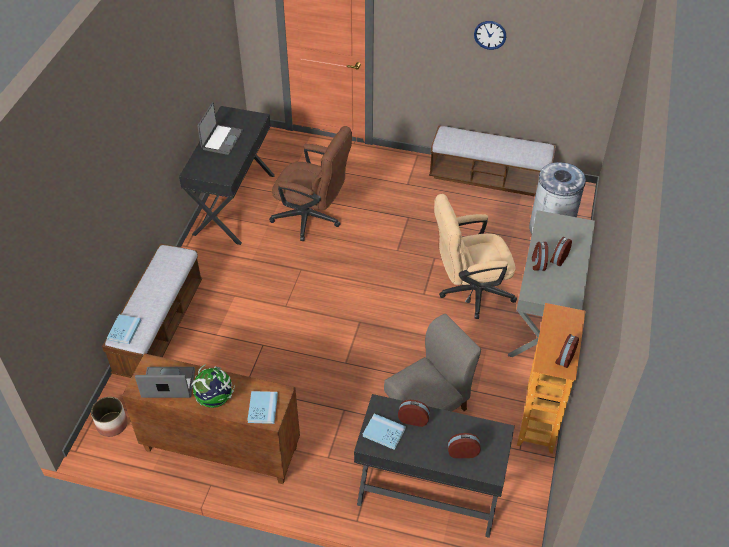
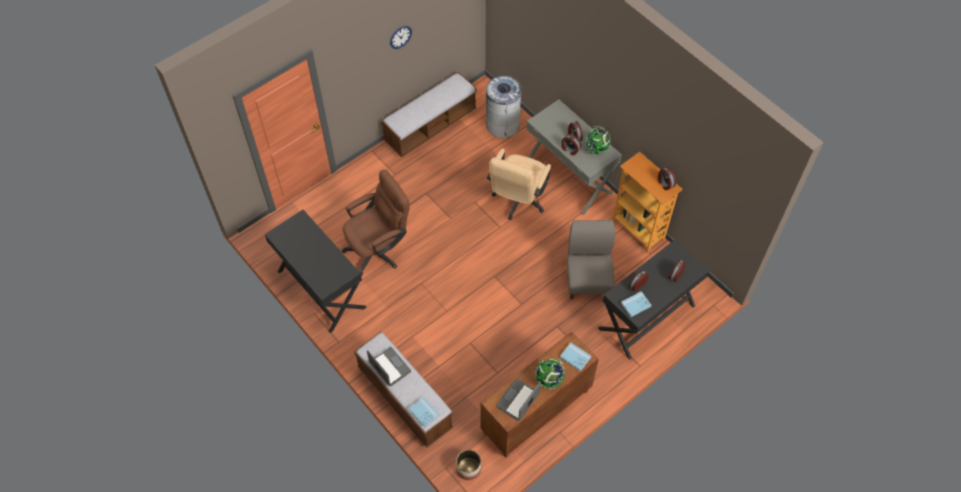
camera: 55 degrees left, 10 degrees up
(221, 140) = (305, 253): laptop -> laptop (389, 367)
(564, 286) = (596, 149): none -> globe

